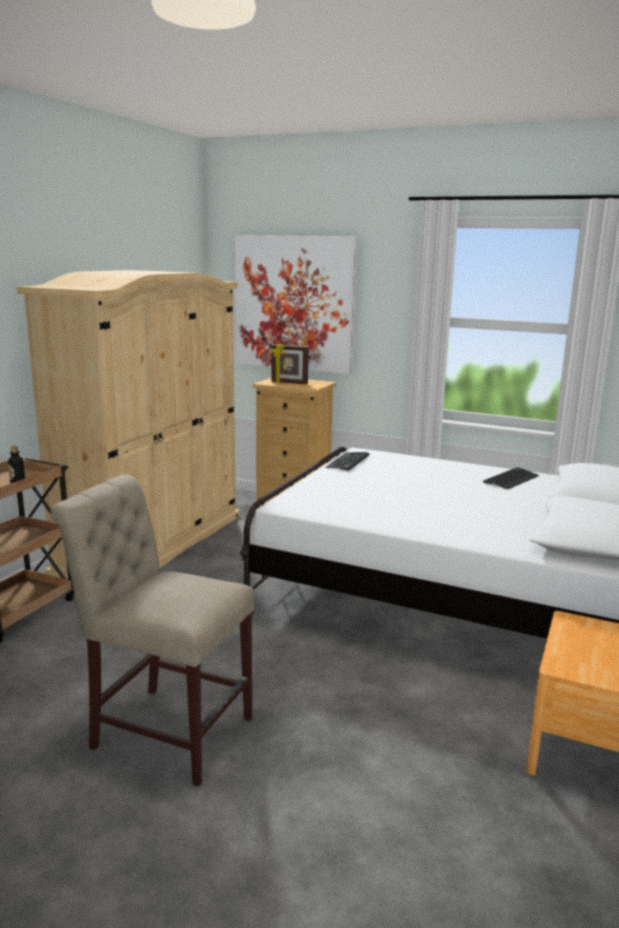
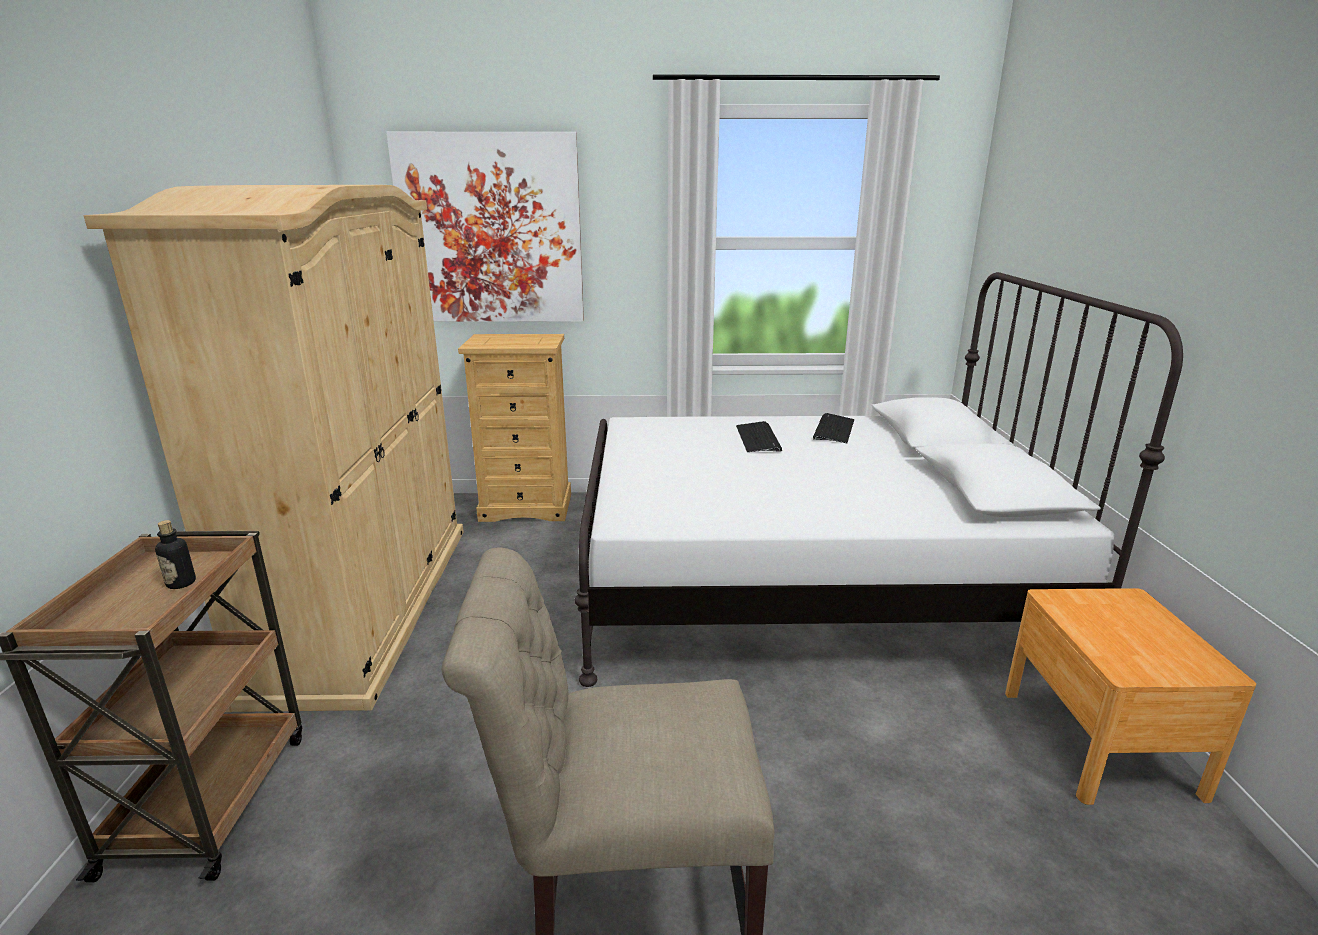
camera: 25 degrees left, 5 degrees up
(289, 383) = (507, 342): picture frame -> none
(348, 462) = (633, 439): keyboard -> keyboard (758, 438)

